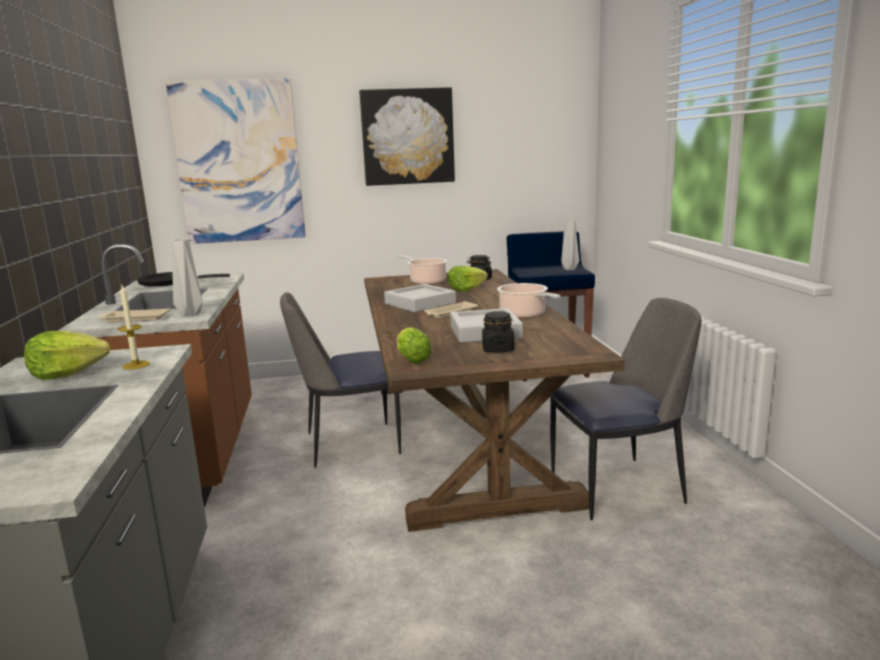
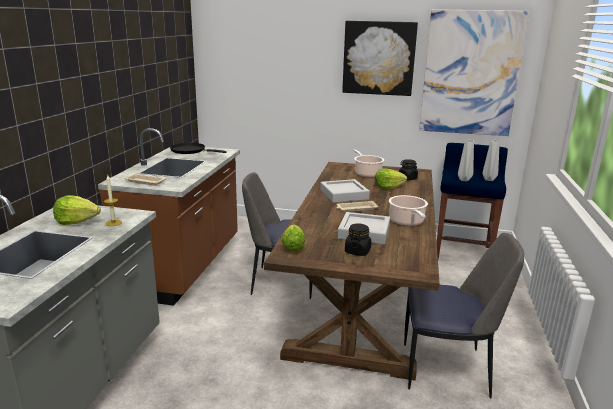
camera: 20 degrees right, 5 degrees up
(190, 314) = (176, 183): grey vase -> grey vase (463, 179)
(239, 162) = (256, 67): picture -> picture (470, 73)

